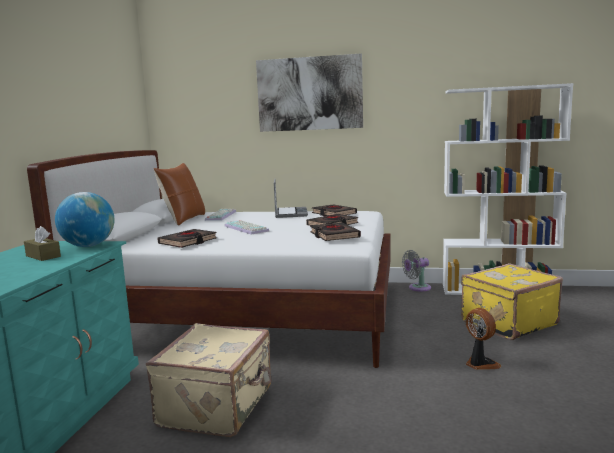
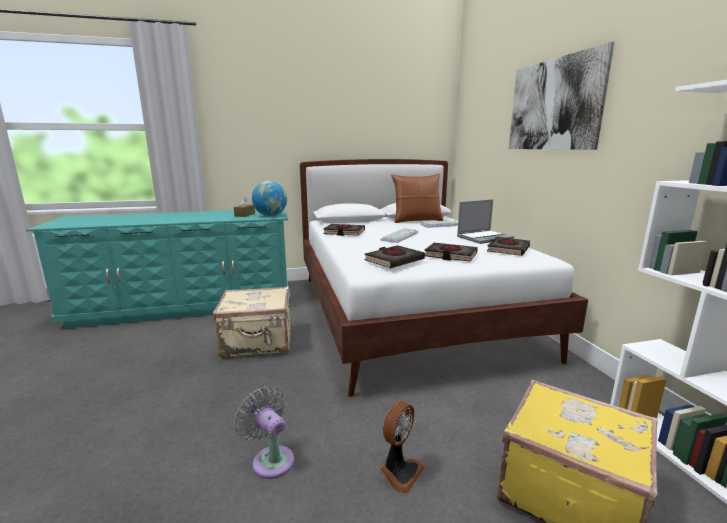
camera: 65 degrees right, 5 degrees up
(417, 288) = (598, 386): grey fan -> grey fan (271, 459)

